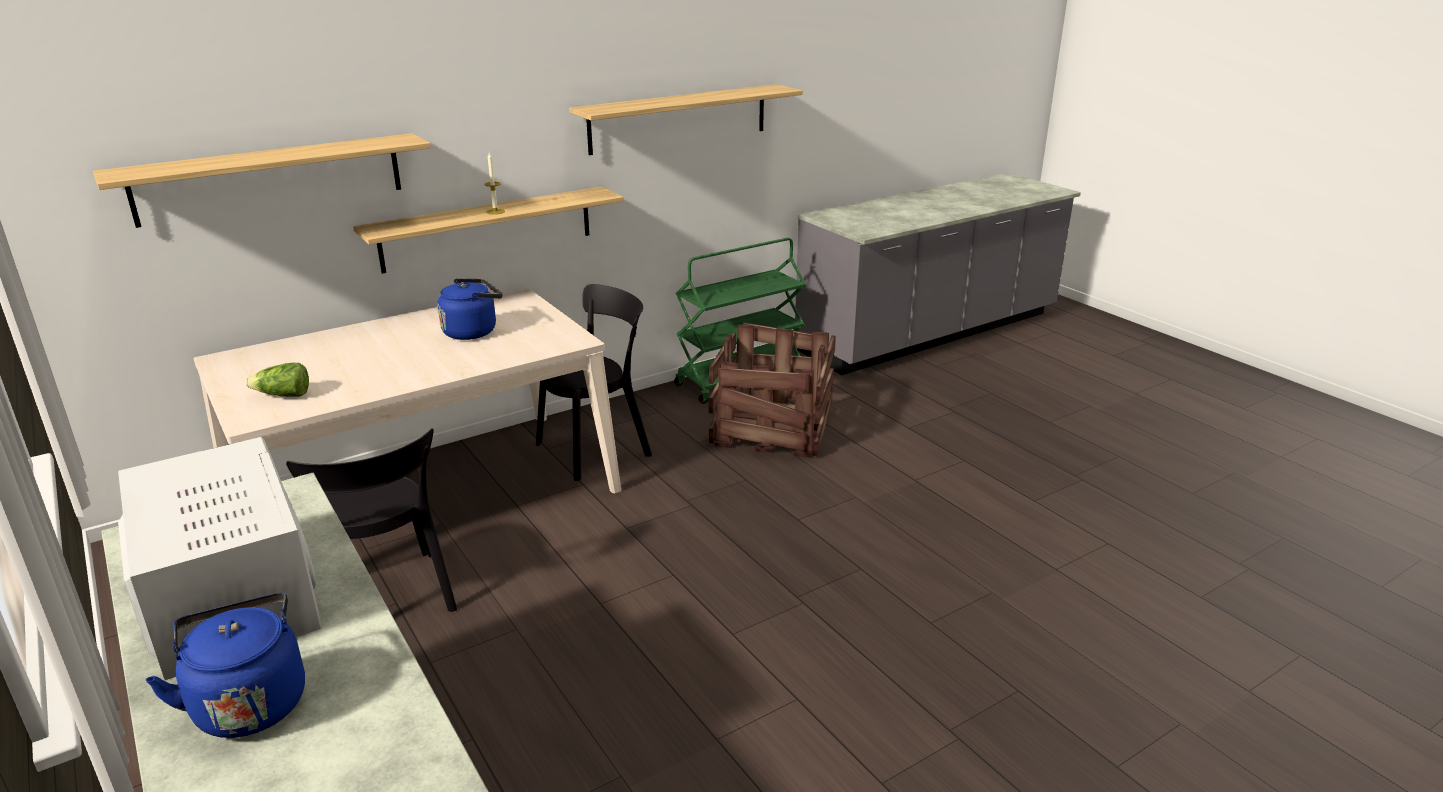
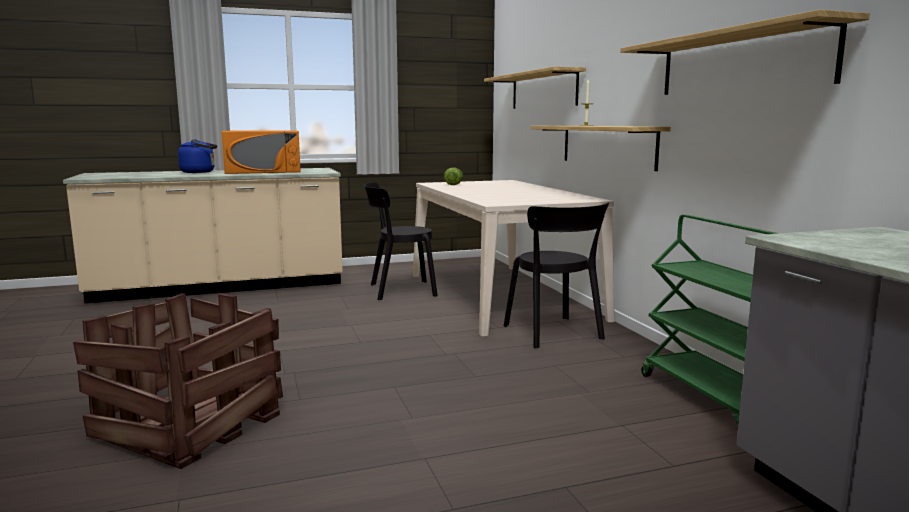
camera: 105 degrees right, 15 degrees down
(230, 594) = (263, 171): white microwave -> orange microwave
(473, 331) = (525, 195): blue kettle -> none
(770, 428) = (578, 399): crate -> crate (191, 424)

